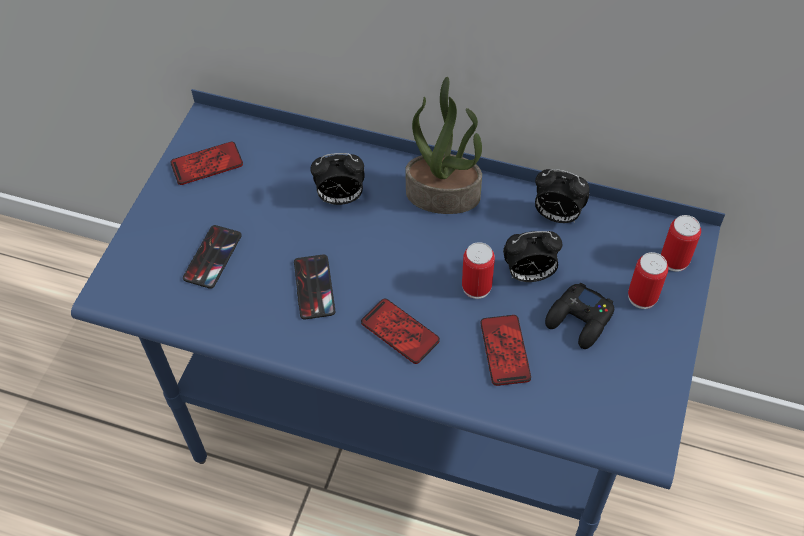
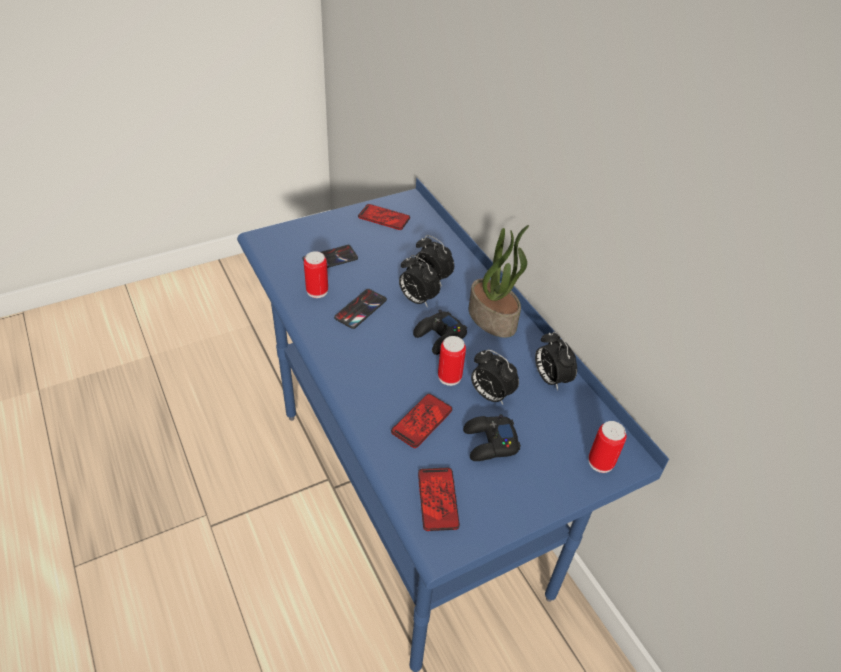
camera: 40 degrees right, 10 degrees down
(354, 232) = (417, 300): none -> alarm clock
(400, 331) = (376, 364): phone -> phone (438, 499)
(421, 254) = (440, 337): none -> black game controller
(642, 297) = (549, 464): can -> can (317, 291)

